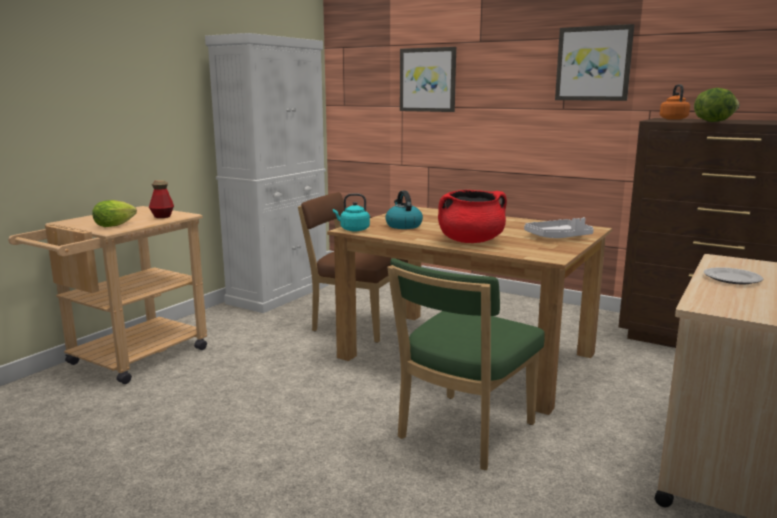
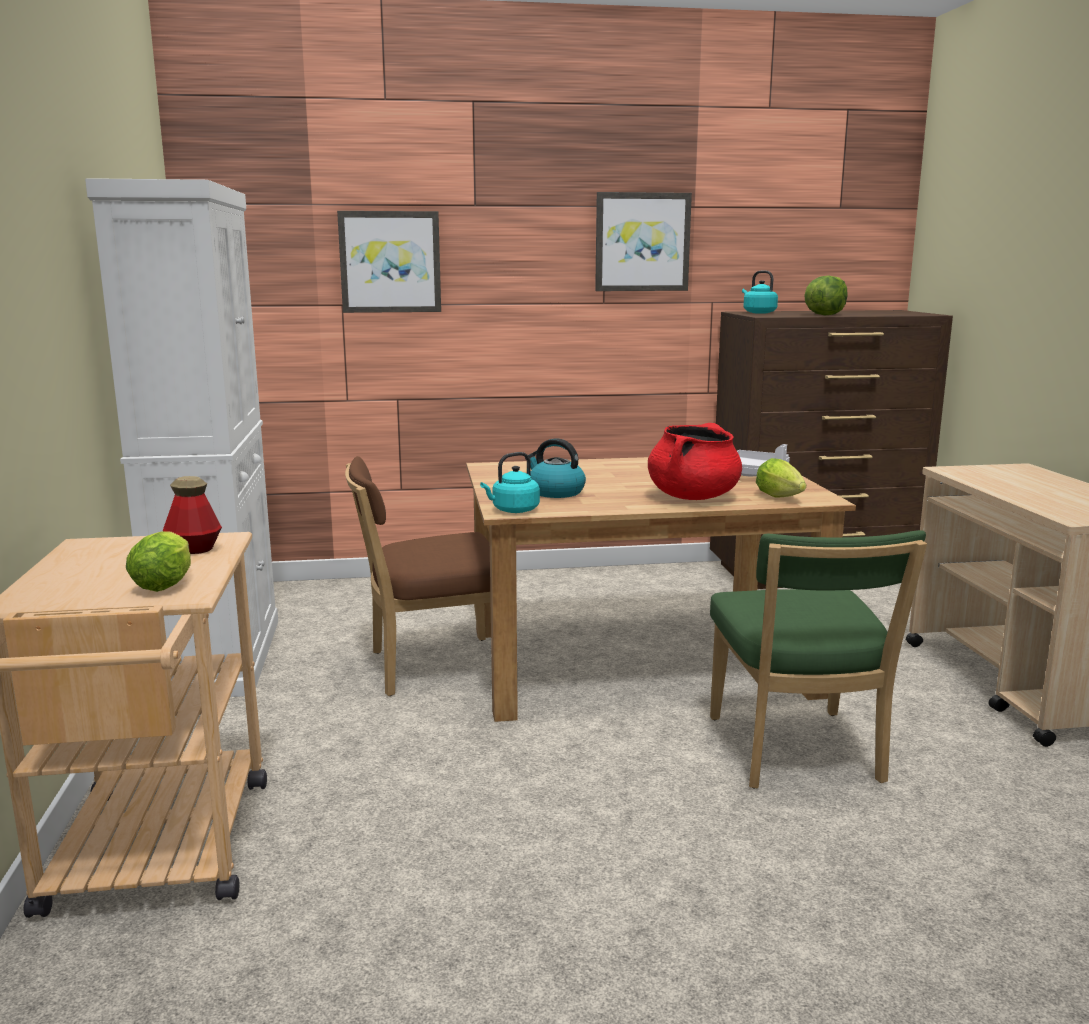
camera: 40 degrees left, 0 degrees up
(526, 252) = (782, 498): none -> lettuce
(673, 119) = (758, 312): orange kettle -> turquoise kettle
(731, 279) = (1013, 488): plate -> none

